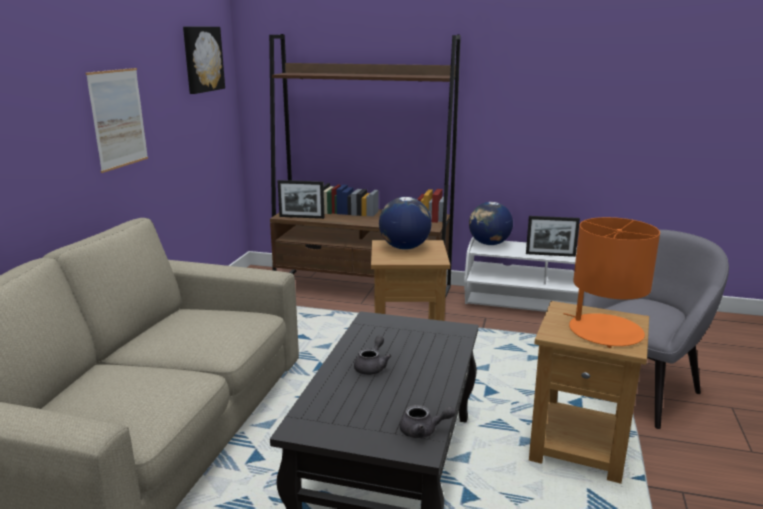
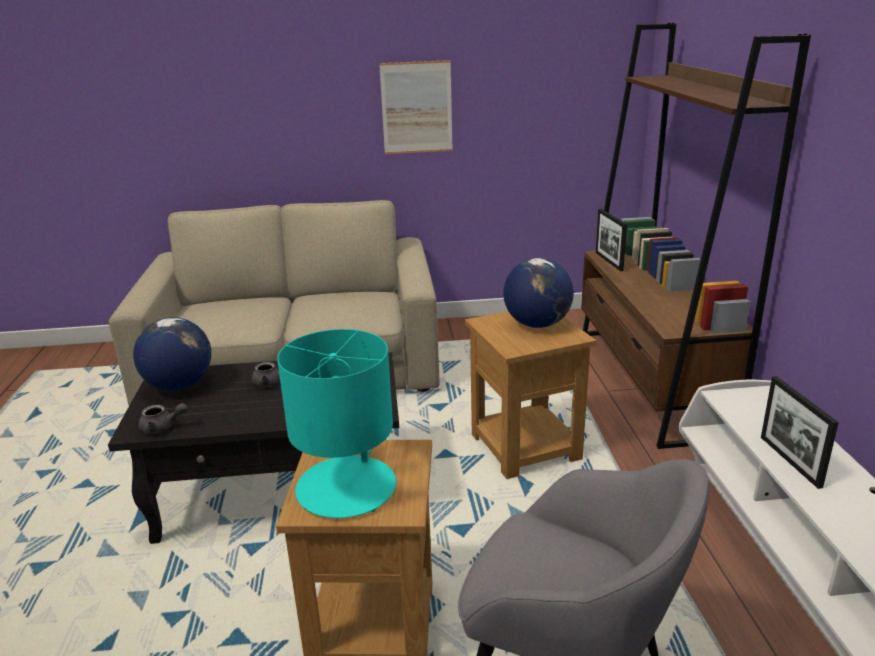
camera: 70 degrees right, 5 degrees up
(202, 59) = (574, 52): picture -> none
(423, 431) = (162, 428): grey teapot -> grey teapot turned 75 degrees counterclockwise
(489, 244) = (762, 400): globe -> globe (179, 386)
(604, 331) = (347, 487): orange table lamp -> turquoise table lamp

